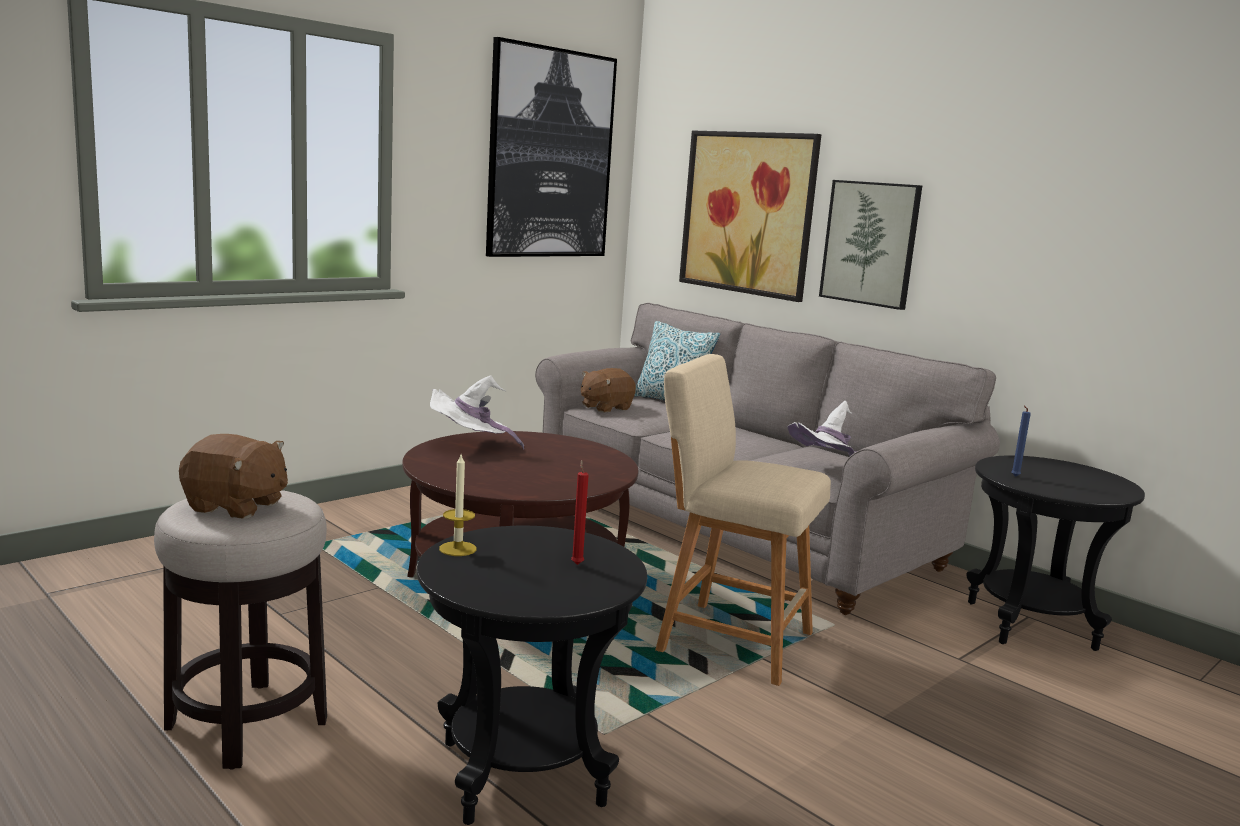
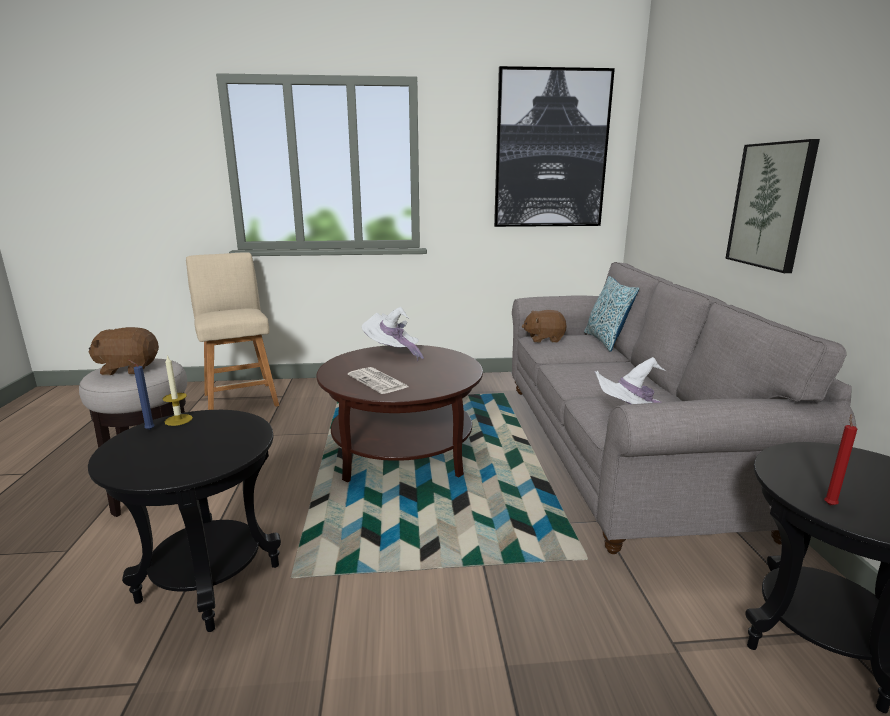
camera: 40 degrees right, 5 degrees up
(236, 506) = (128, 369): brown plush toy -> brown plush toy turned 120 degrees clockwise
(530, 479) = (379, 381): none -> newspaper
(577, 563) = (209, 449): red candle -> red candle (830, 504)
(727, 639) = (479, 539): beige stool -> beige stool (240, 398)
(748, 213) = (691, 185): picture -> none
(1014, 476) = (794, 471): blue candle -> blue candle (148, 429)

